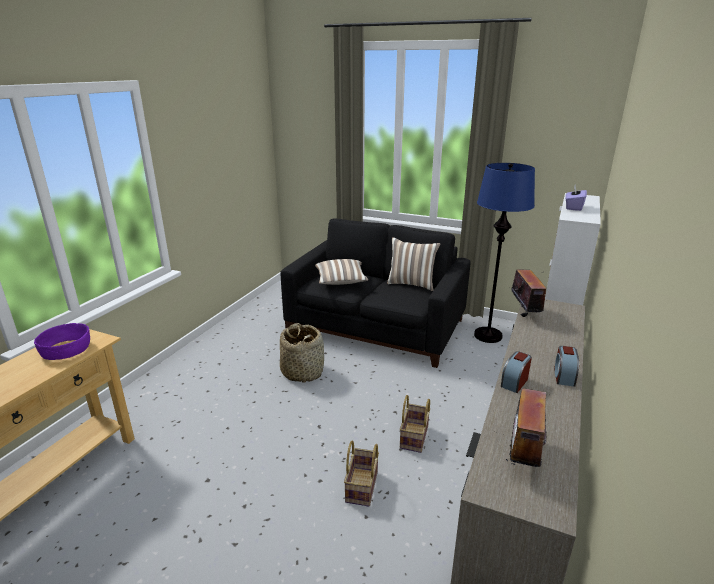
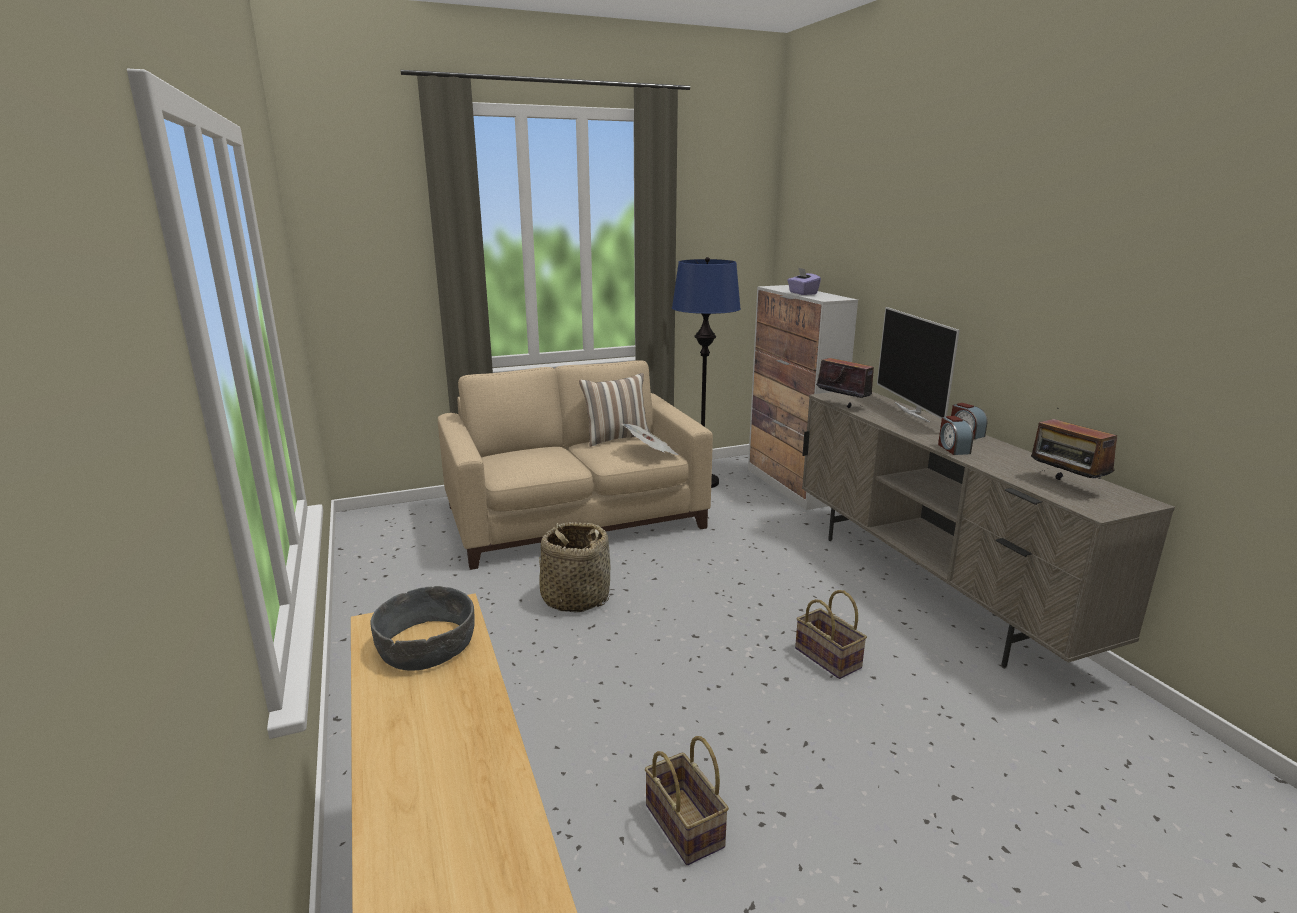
camera: 45 degrees left, 5 degrees down
(67, 349) = (426, 643): purple bowl -> grey bowl
(341, 281) = (536, 459): pillow -> none
(375, 326) = (574, 517): black sofa -> beige sofa
(406, 301) = (651, 453): none -> newspaper
(414, 438) = (795, 594): basket -> basket (687, 827)
(569, 340) = (912, 412): none -> television

